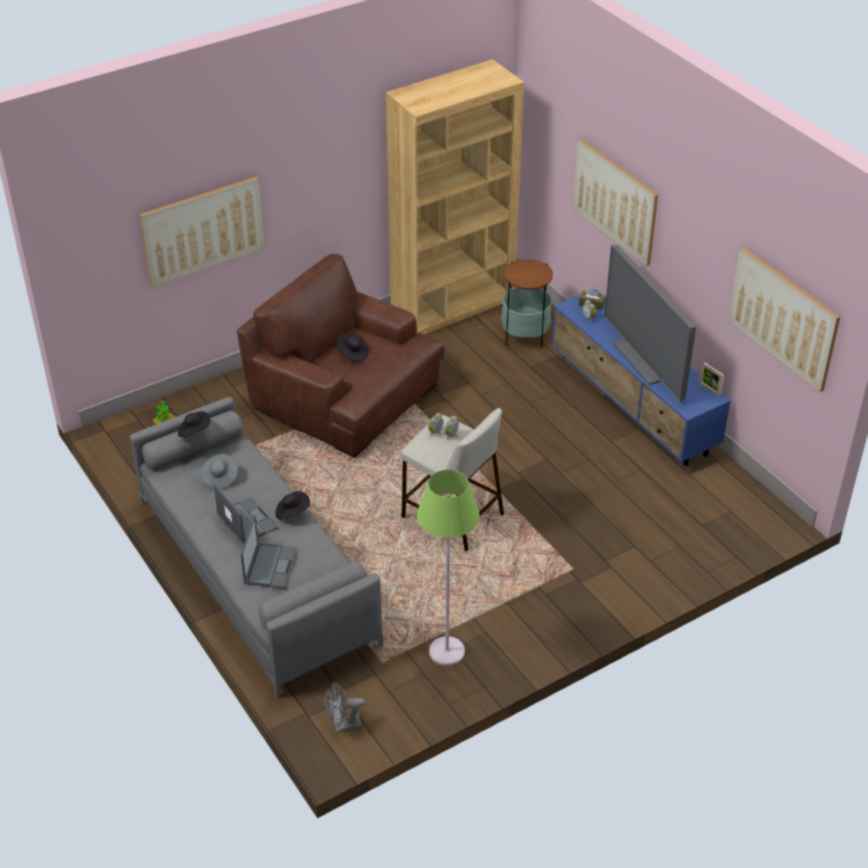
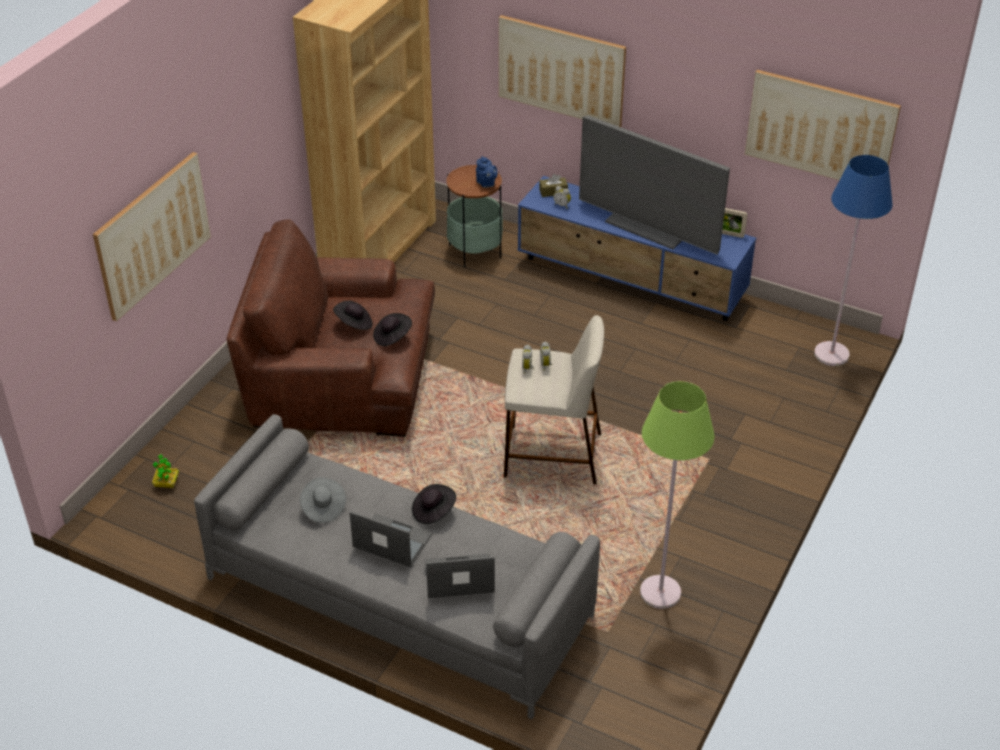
camera: 30 degrees left, 0 degrees up
(194, 431) = (266, 466): black hat -> black hat (392, 337)
(270, 565) = (458, 577): laptop -> laptop turned 75 degrees counterclockwise
(343, 725) = (622, 715): grey fan -> none
(535, 279) = (486, 184): none -> blue teapot
(753, 527) = (831, 354): none -> blue floor lamp

